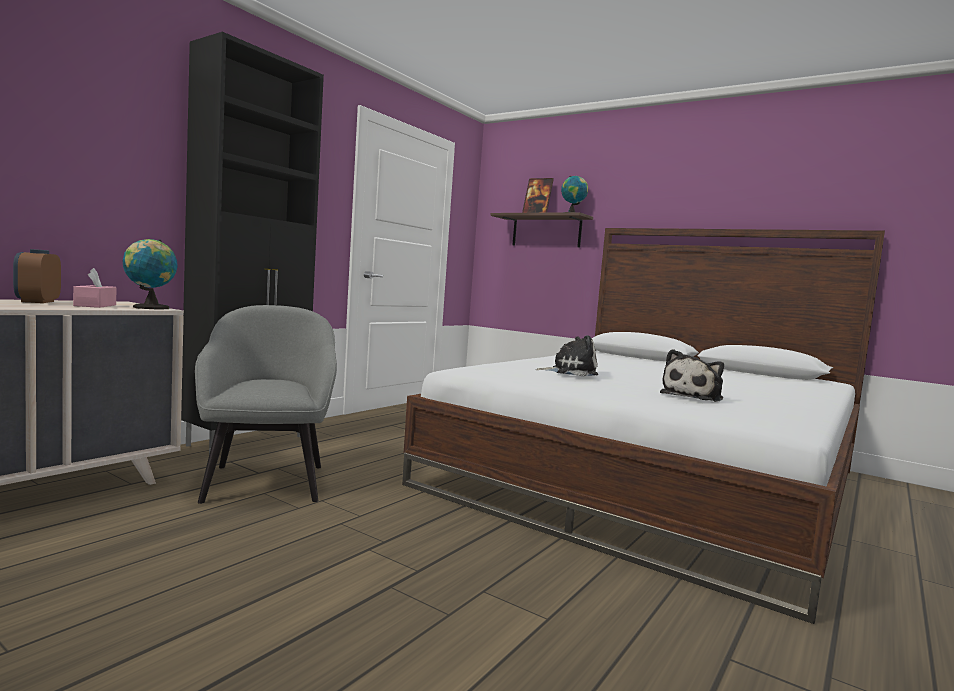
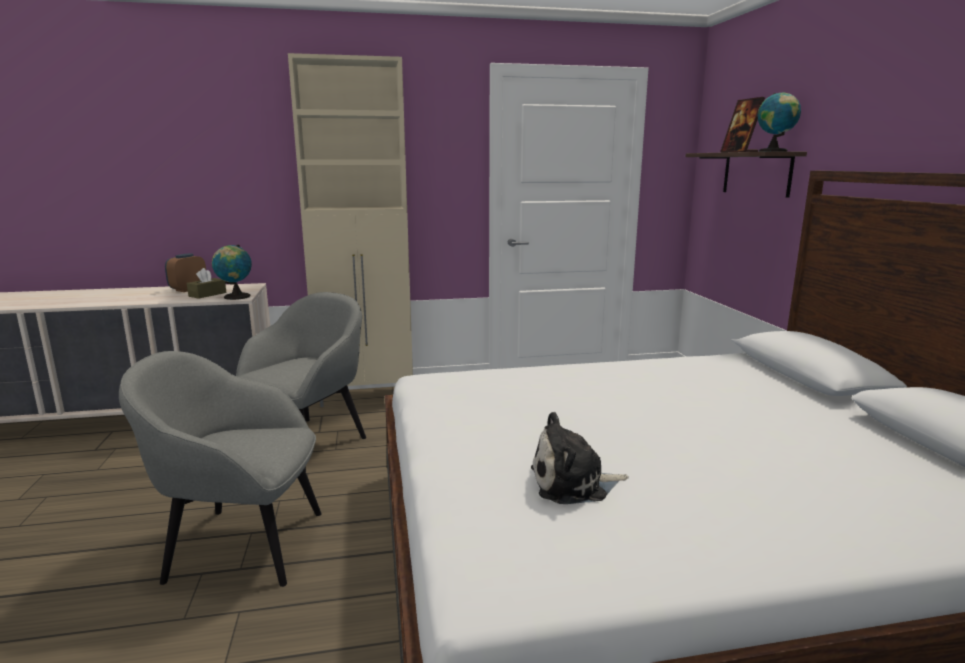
camera: 45 degrees right, 10 degrees up
(95, 305) = (207, 294): pink tissue box -> brown tissue box
(248, 441) = (367, 397): black cabinet -> beige cabinet
(382, 558) = (243, 545): none -> grey armchair
(570, 372) = (532, 402): plush toy -> none

